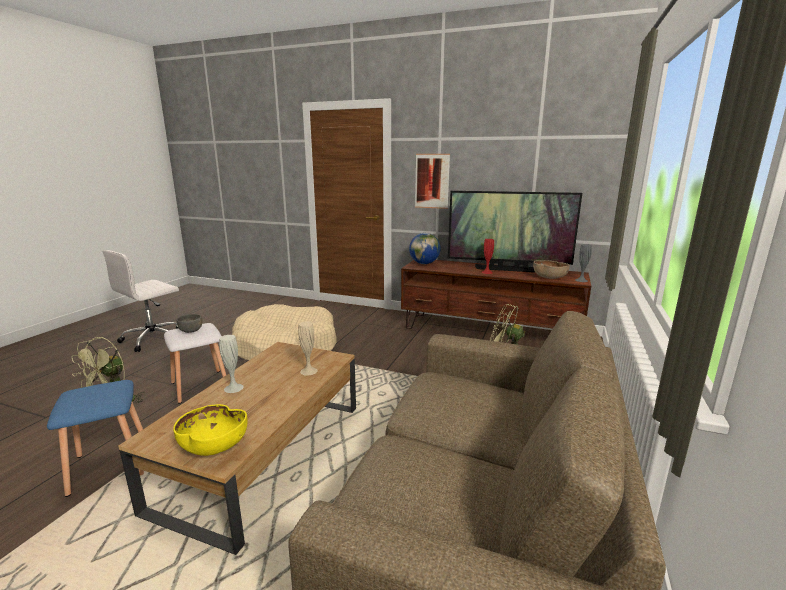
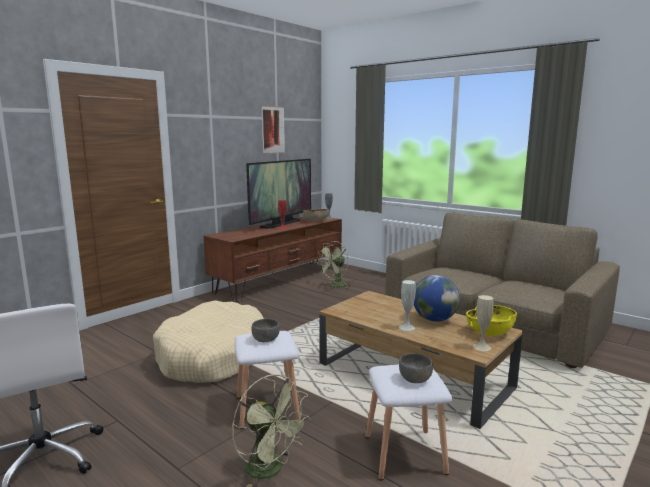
camera: 70 degrees left, 5 degrees down
(81, 398) = (415, 379): none -> grey bowl
(110, 466) = (406, 453): blue stool -> white stool
(308, 371) = (389, 304): beige vase -> beige vase (481, 347)
(424, 263) = (229, 235): globe -> globe (434, 319)
(432, 181) = (209, 156): picture -> picture (273, 130)

